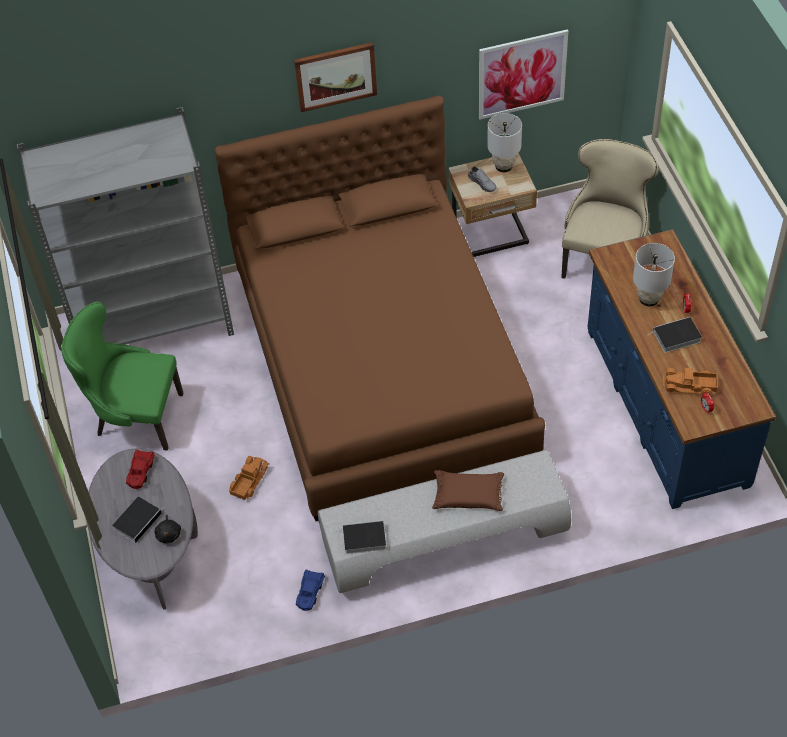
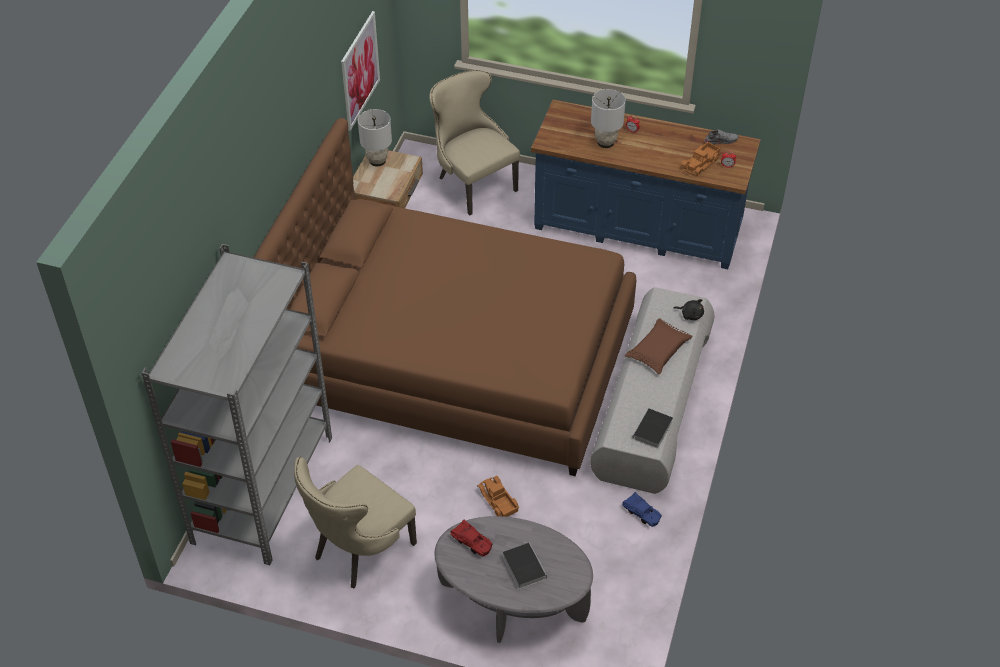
camera: 60 degrees left, 5 degrees down
(136, 417) = (359, 550): green chair -> beige chair
(169, 534) = (555, 551): black plush toy -> black plush toy (690, 314)
(335, 76) = (285, 144): picture -> none
(482, 183) = (382, 180): grey shoe -> grey shoe (720, 140)
(675, 337) = (652, 148): book -> none

